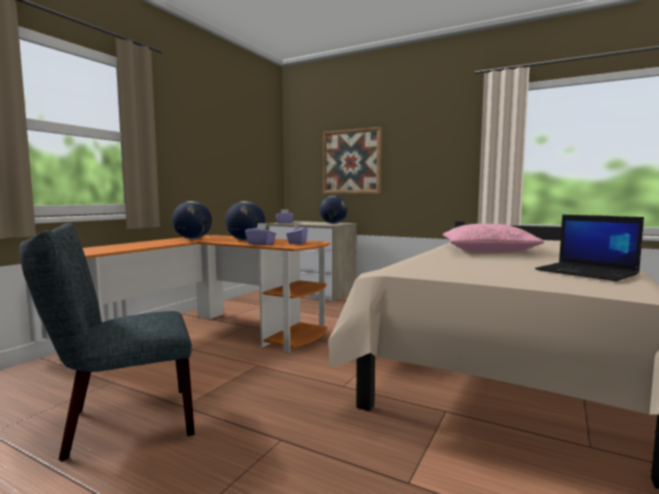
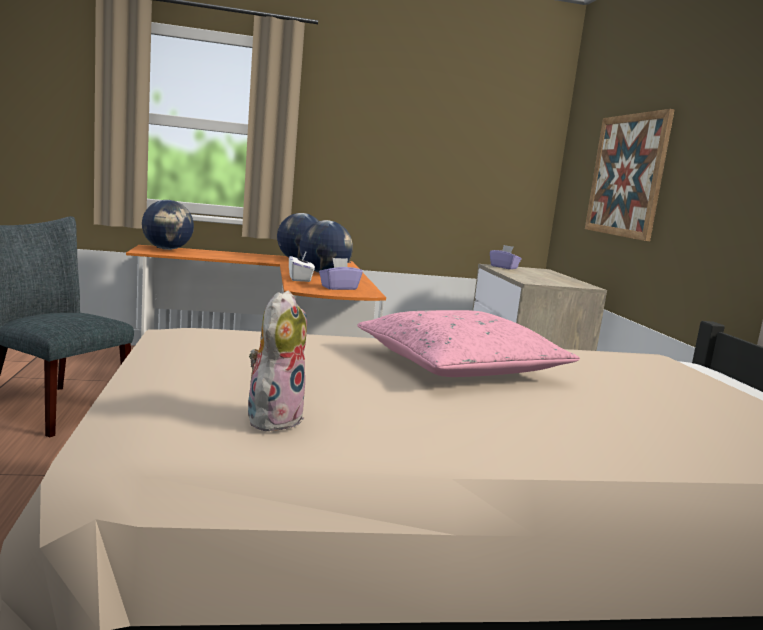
camera: 50 degrees right, 5 degrees up
(261, 244) = (300, 279): purple tissue box -> white tissue box
(333, 223) = (557, 282): globe -> globe (167, 249)
(587, 272) = (273, 418): laptop -> plush toy

